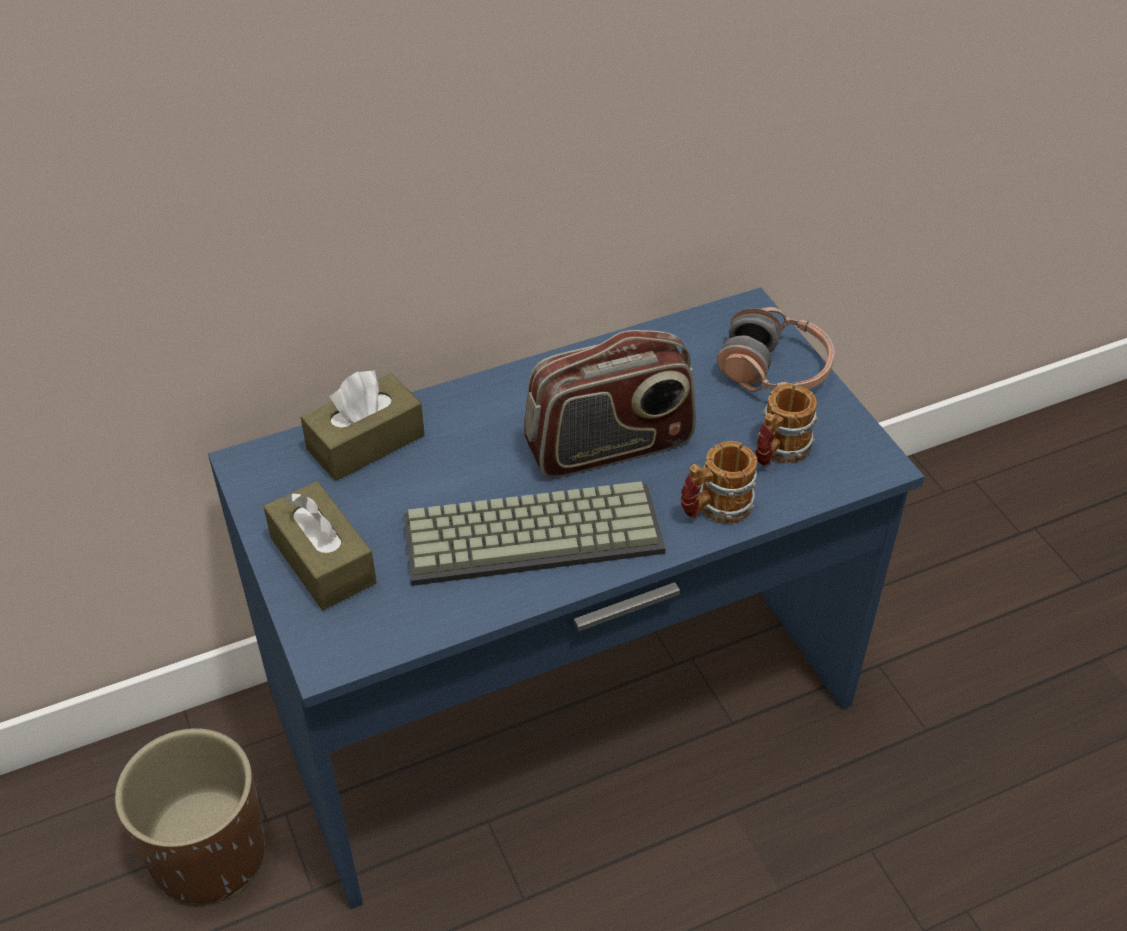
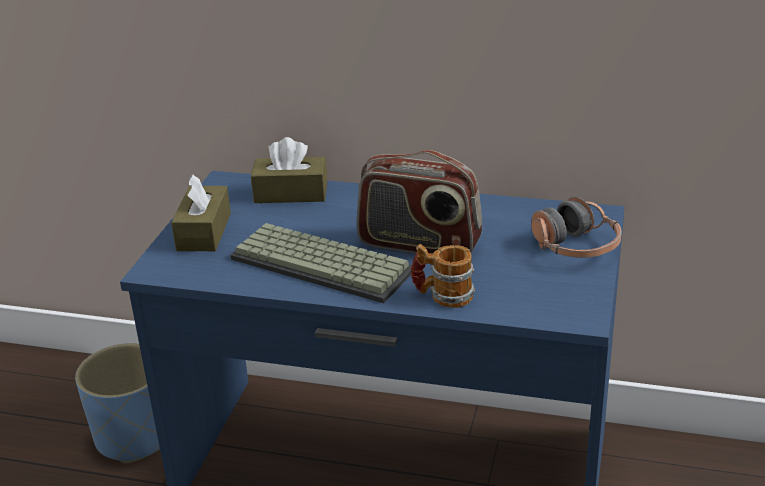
camera: 40 degrees right, 15 degrees down
(210, 852) = (135, 437): brown planter -> blue planter
(778, 452) = (521, 286): mug -> none

